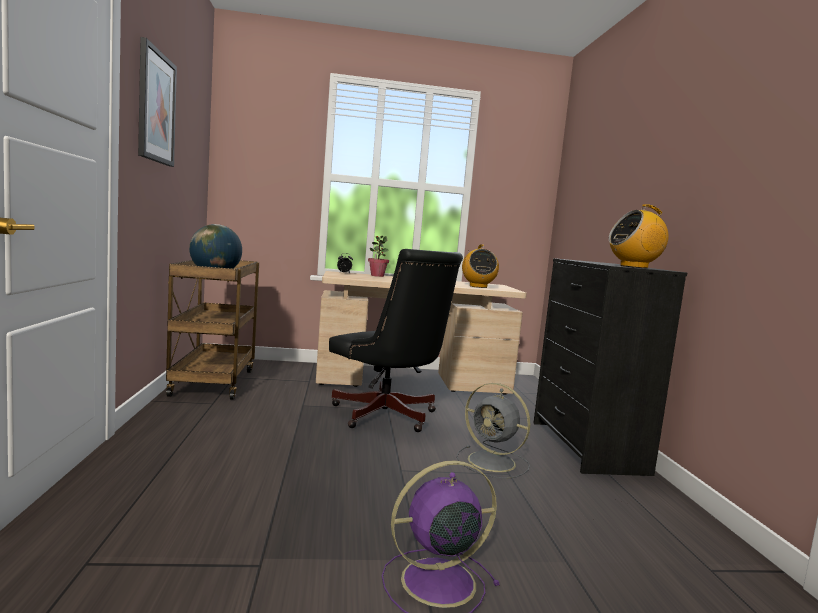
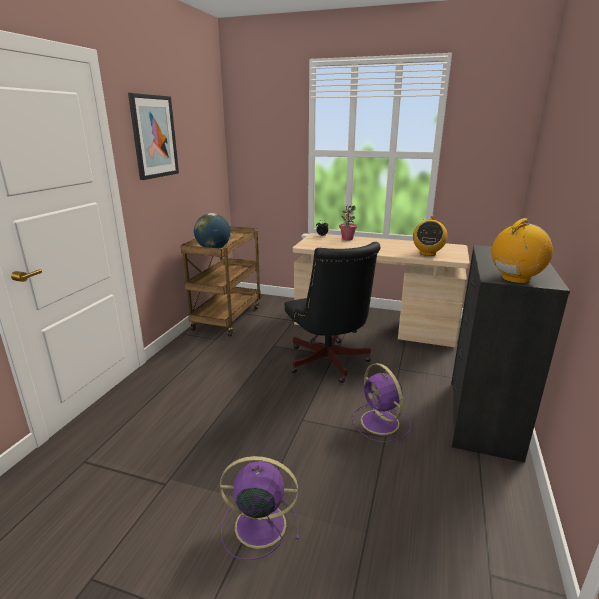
camera: 25 degrees right, 15 degrees up
(493, 462) = (381, 423): grey fan -> purple fan
(634, 267) = (515, 279): radio -> radio turned 135 degrees clockwise

